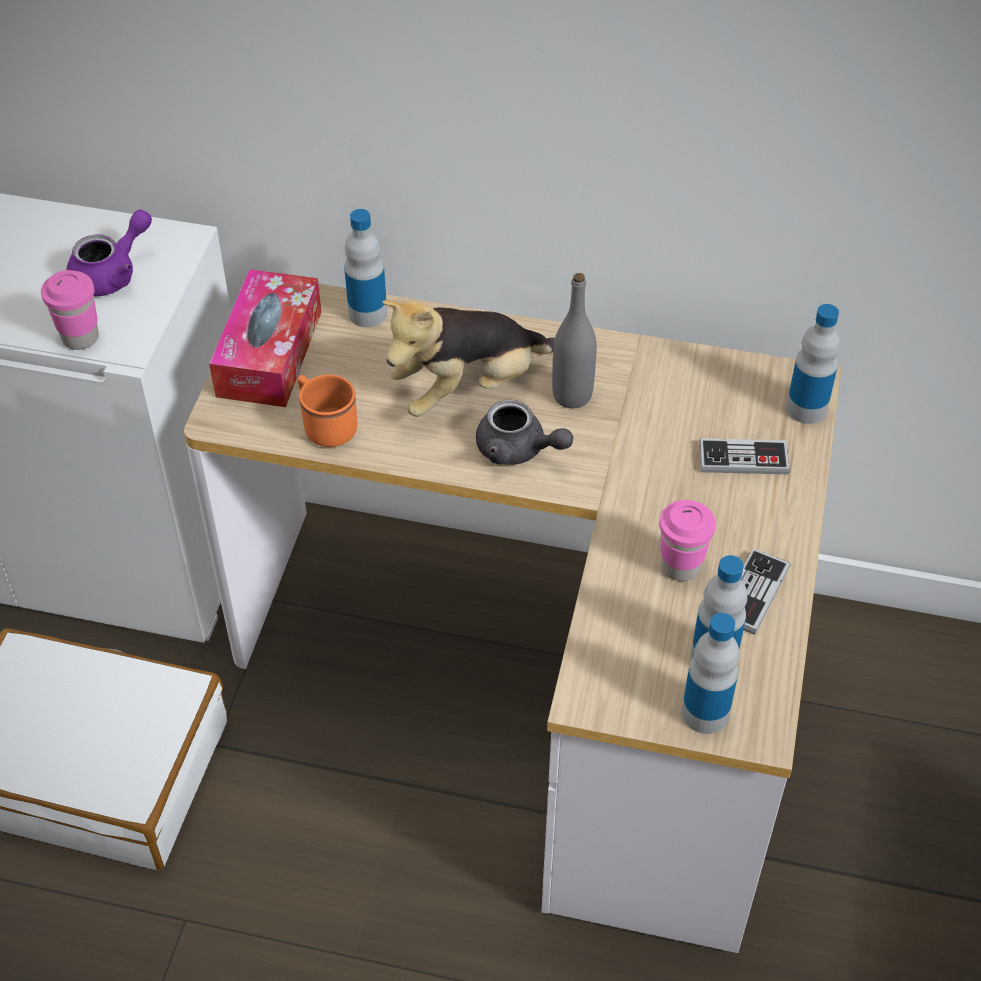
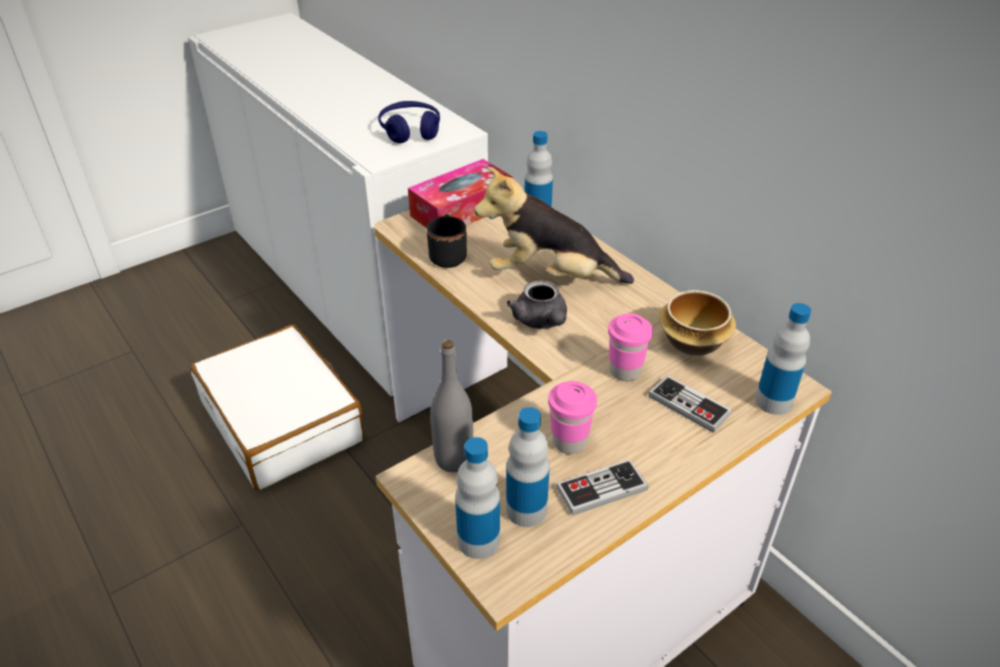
camera: 40 degrees right, 10 degrees down
(80, 337) = (360, 148): pink cup -> pink cup (624, 371)
(112, 274) = (410, 131): purple teapot -> blue headphones
(325, 426) = (448, 255): orange mug -> black mug
(572, 395) = (610, 311): grey bottle -> grey bottle (453, 459)
(683, 384) = (694, 342): none -> bowl

